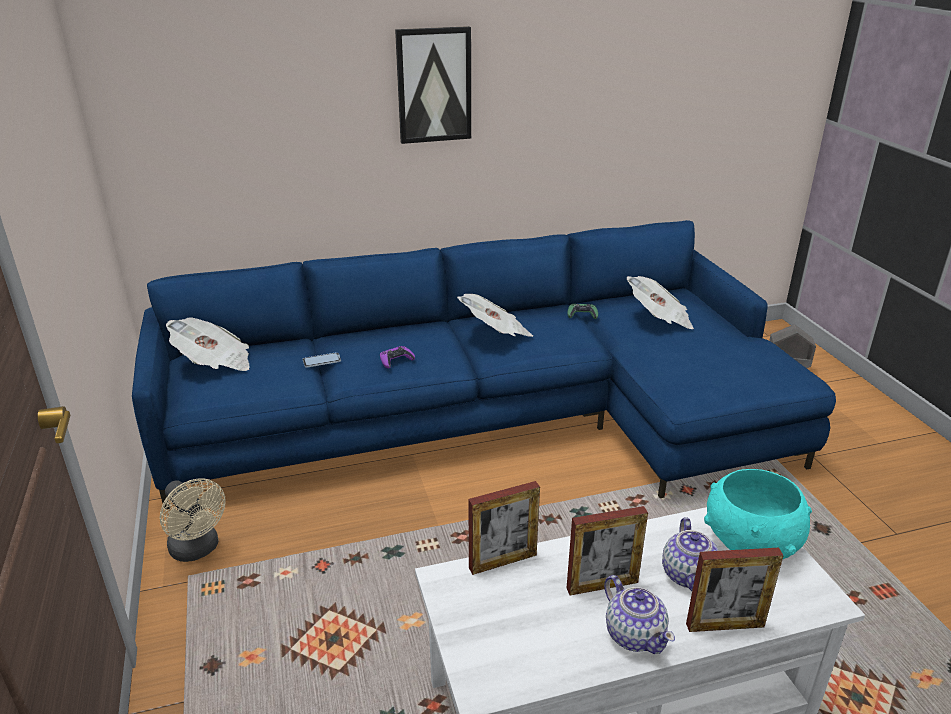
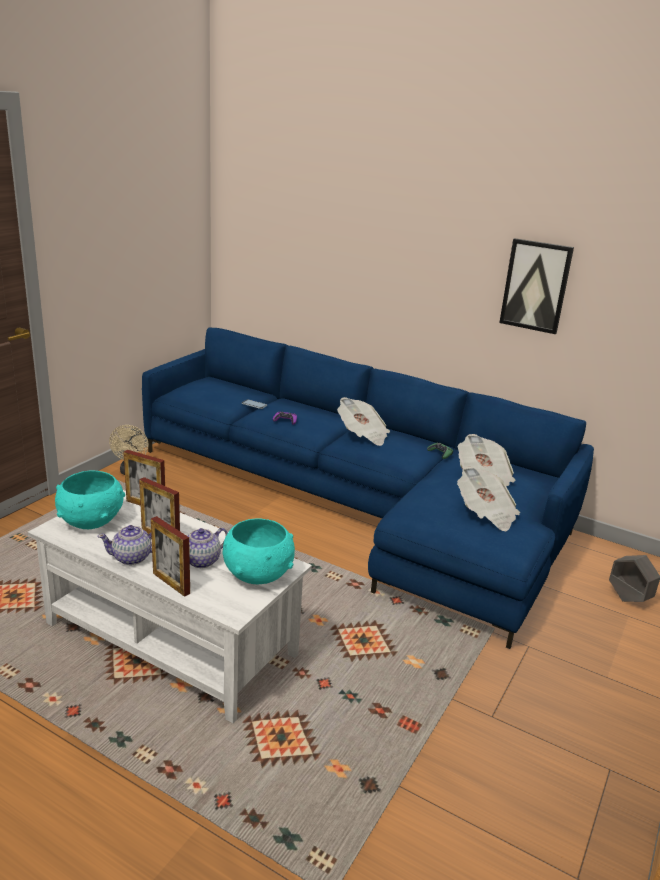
camera: 45 degrees right, 5 degrees down
(215, 363) = (210, 383): newspaper -> newspaper (486, 514)
(434, 85) = (398, 251): picture -> picture (535, 286)
(496, 633) = (91, 521): none -> turquoise bowl
(634, 634) = (132, 558): teapot -> teapot turned 60 degrees clockwise

